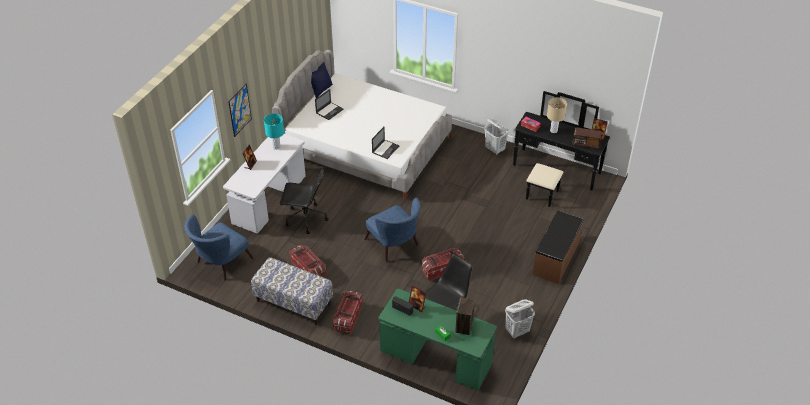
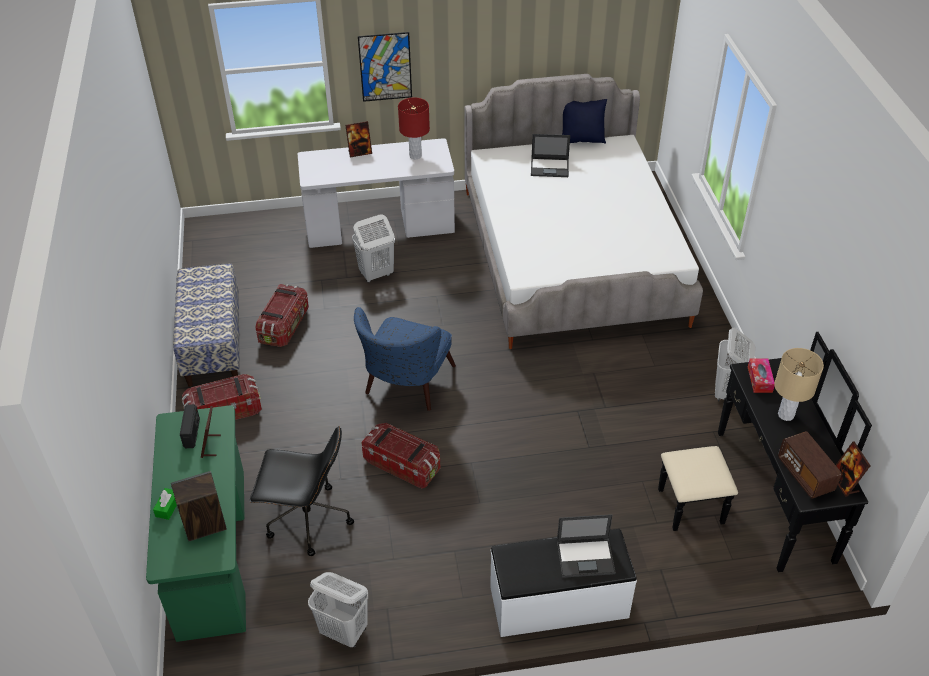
camera: 55 degrees right, 0 degrees up
(220, 263) = (231, 246): blue armchair -> none
(276, 147) = (415, 156): turquoise table lamp -> red table lamp
(305, 218) = (376, 274): black office chair -> white laundry basket
(385, 149) = (532, 255): laptop -> laptop (586, 557)
(556, 258) = (559, 603): brown bench -> white bench

